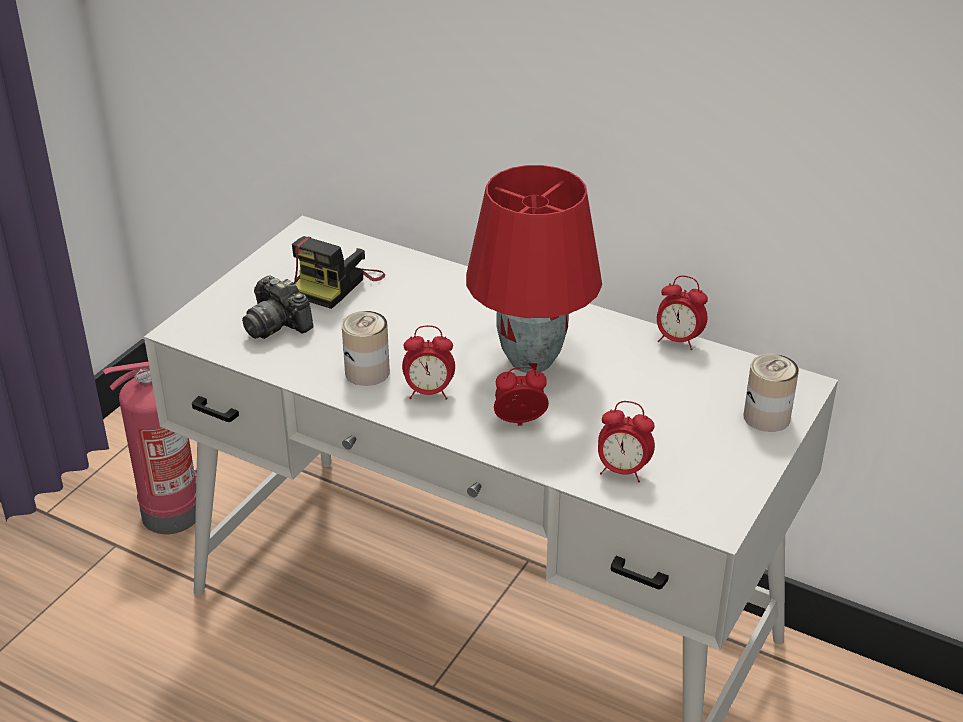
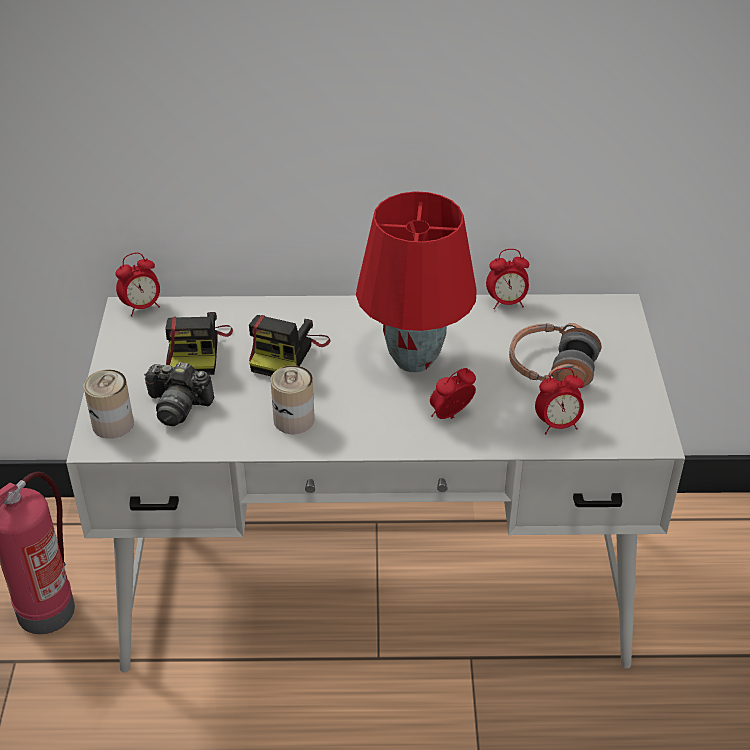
camera: 30 degrees left, 5 degrees up
(415, 313) = (287, 353): none -> camera
(429, 392) = (359, 418): alarm clock -> alarm clock (142, 307)
(668, 417) = (552, 368): none -> headphones
(766, 417) = (617, 341): can -> can (113, 424)

